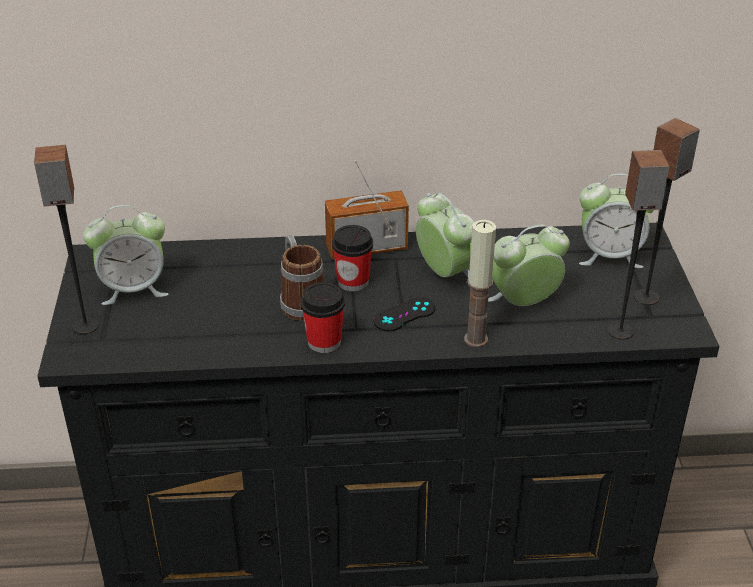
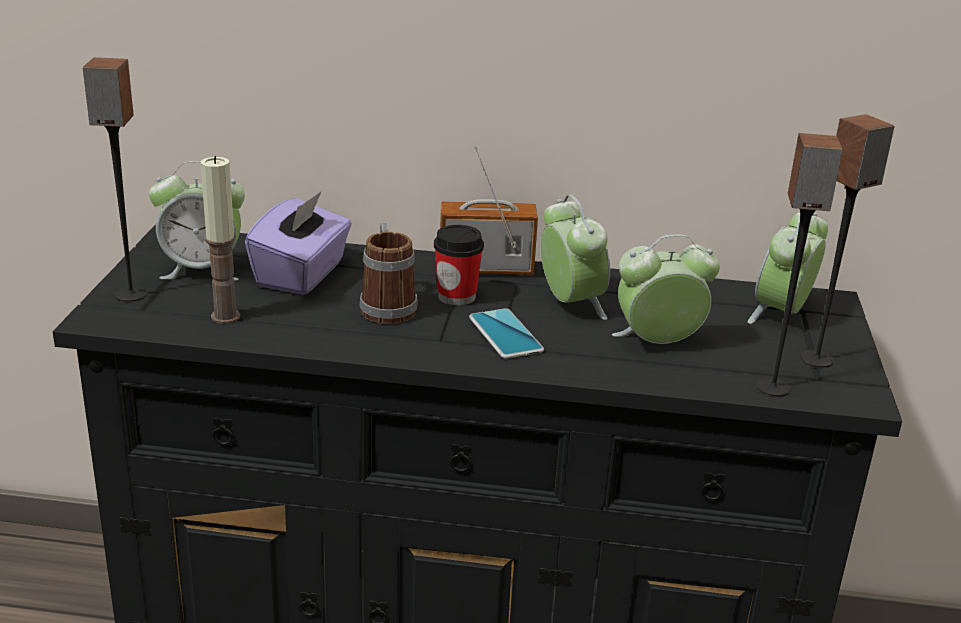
camera: 10 degrees right, 10 degrees down
(219, 279) = (302, 274): none -> purple tissue box
(324, 342) = (397, 346): cup -> none
(404, 315) = (505, 334): black game controller -> phone
(475, 339) = (584, 370): candle -> candle (225, 316)
(609, 256) = (781, 314): alarm clock -> alarm clock turned 105 degrees clockwise

